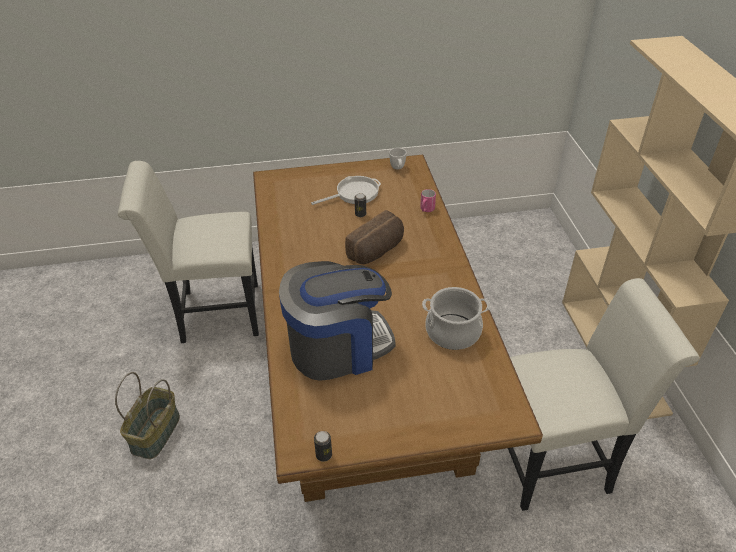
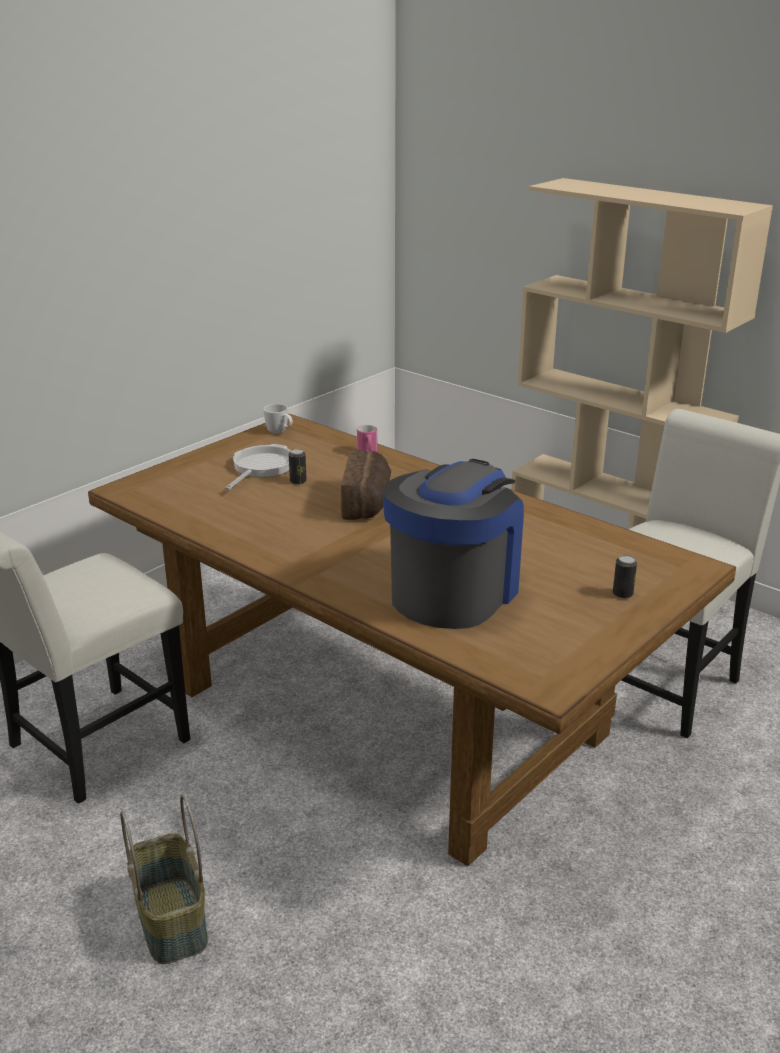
camera: 40 degrees left, 15 degrees down
(324, 455) = (580, 676): can -> can (622, 594)
(453, 332) = (548, 532): cooking pot -> none

